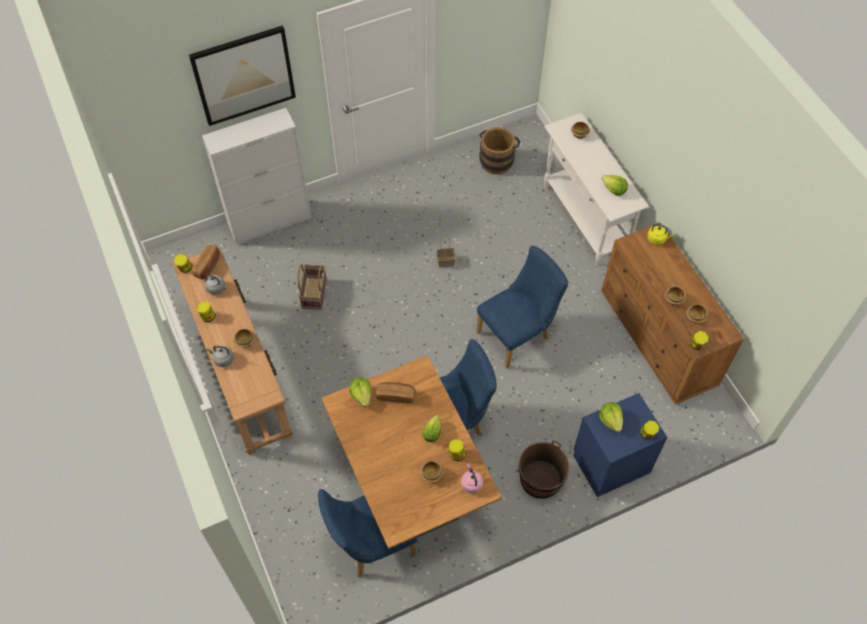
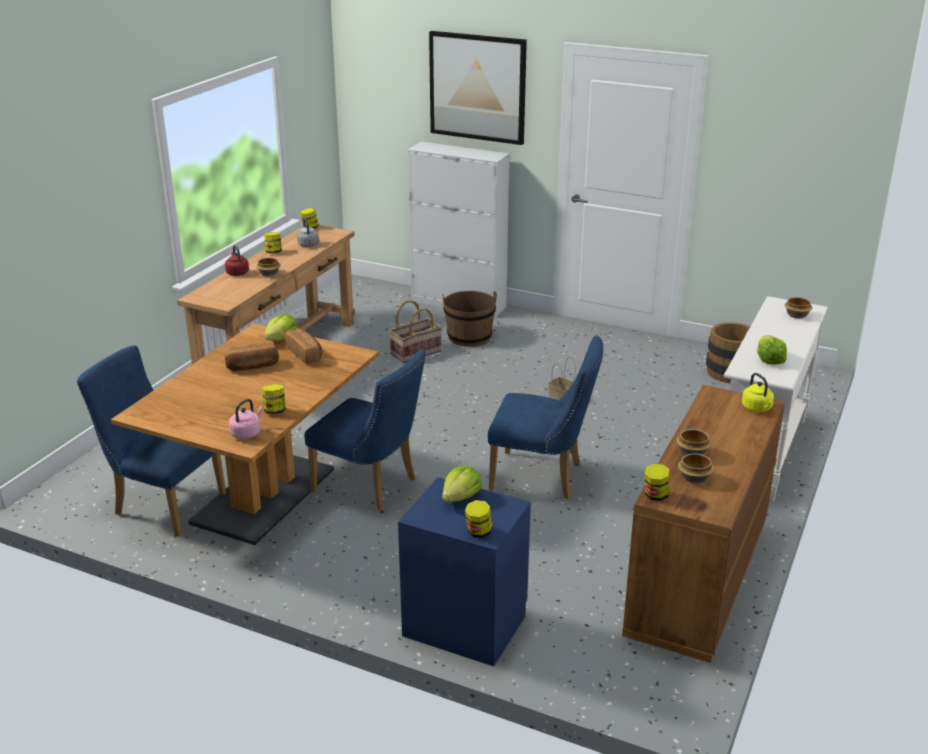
camera: 50 degrees right, 30 degrees down
(208, 266) = (326, 234): bread -> bread (252, 366)
(222, 359) = (237, 273): grey kettle -> red kettle
(431, 475) = (230, 407): bowl -> none
(433, 431) = (287, 388): lettuce -> none
(540, 480) = (374, 580): brown bucket -> brown bucket (469, 337)

